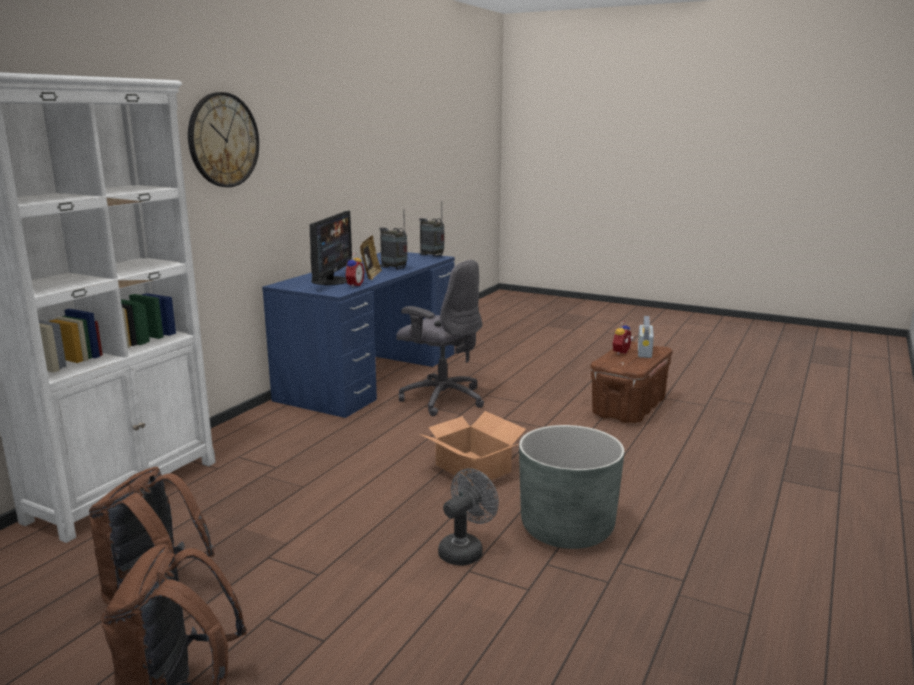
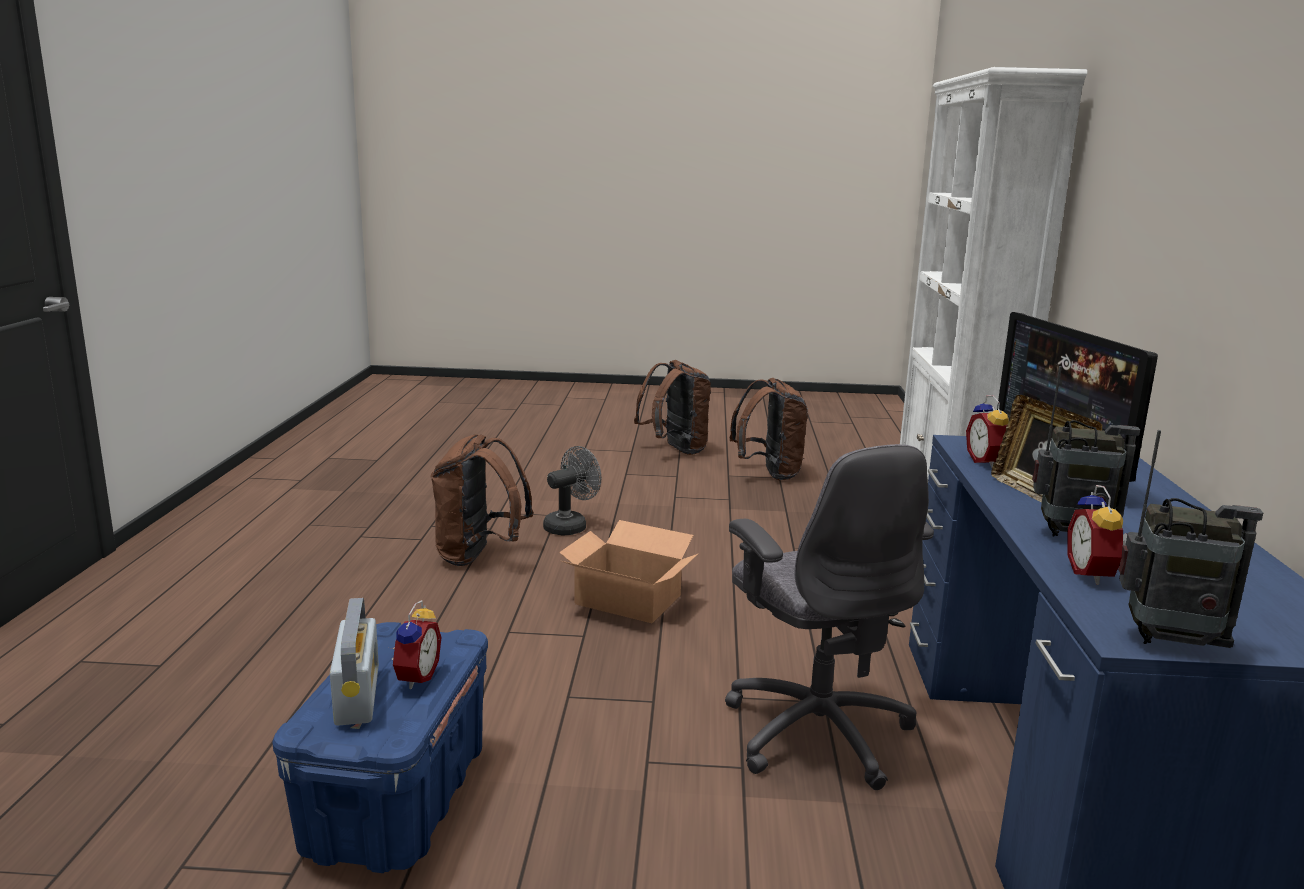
camera: 155 degrees right, 0 degrees up
(223, 140) = (1149, 155): wall clock -> none
(415, 263) = (1094, 575): none -> alarm clock
(442, 399) = (817, 731): grey office chair -> grey office chair turned 120 degrees counterclockwise
(465, 550) = (570, 526): grey fan -> grey fan turned 150 degrees counterclockwise
(567, 528) = (479, 556): grey planter -> brown backpack
(629, 408) = (397, 799): brown storage box -> blue storage box

